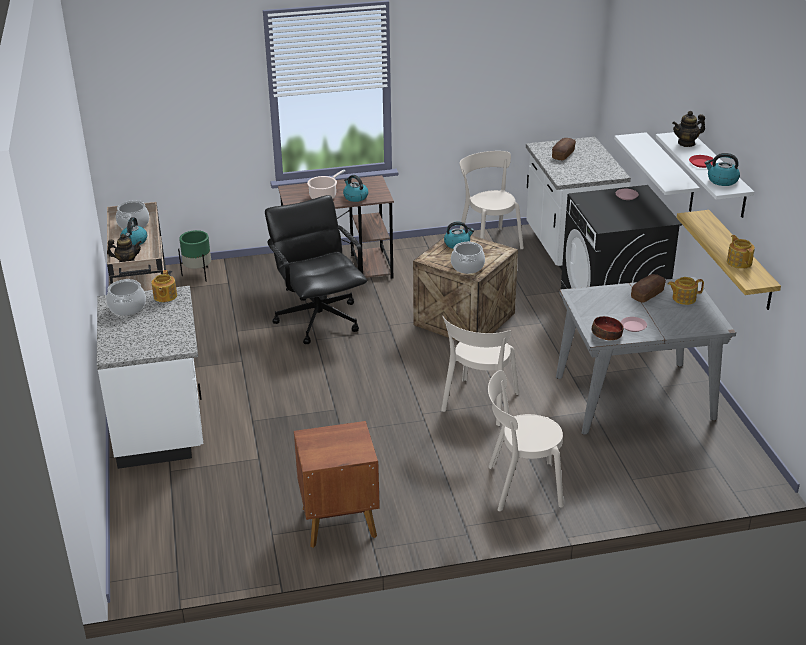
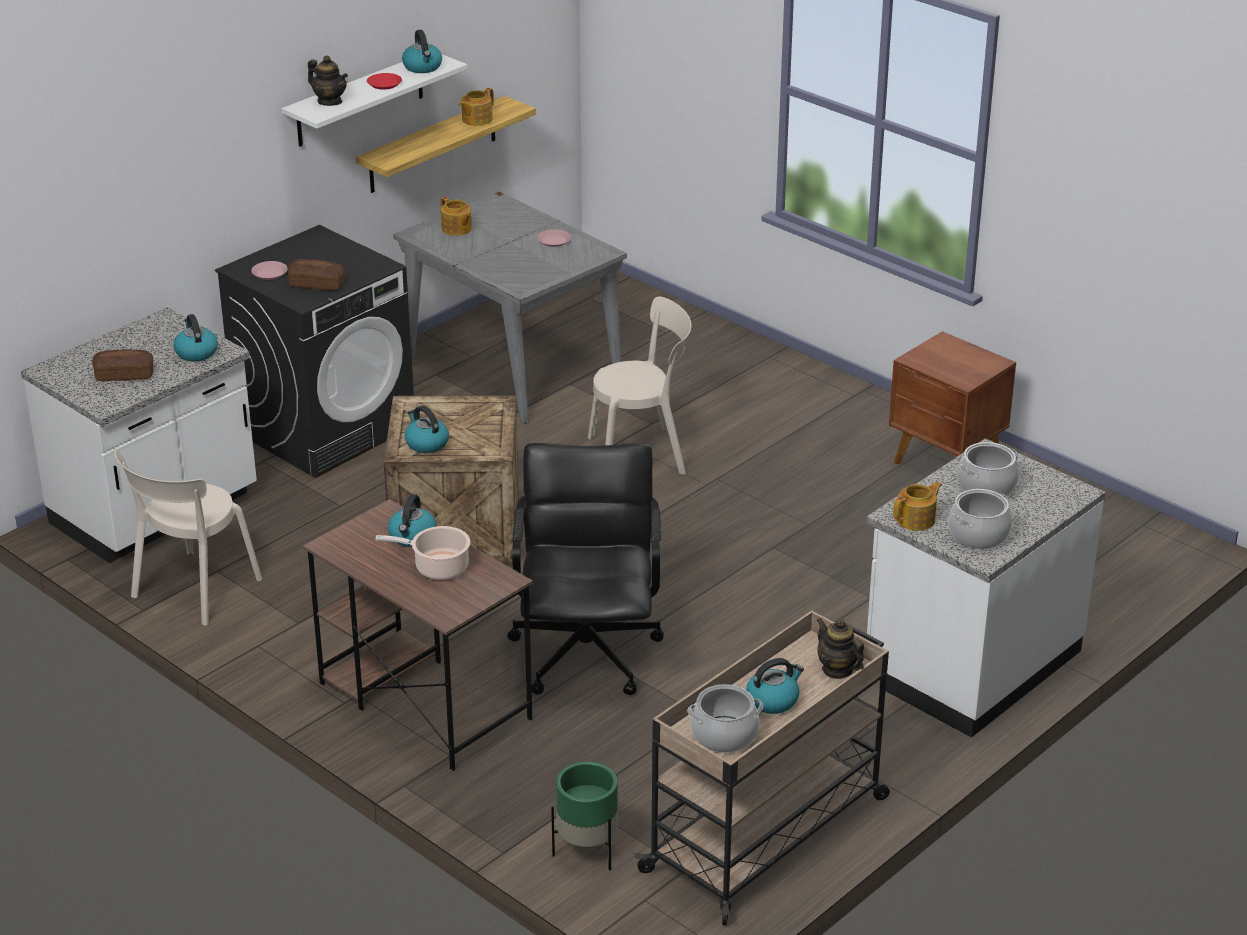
camera: 125 degrees left, 0 degrees up
(319, 319) = (587, 653): black office chair -> black office chair turned 150 degrees clockwise
(467, 266) = (484, 415): cooking pot -> cooking pot (986, 487)
(520, 486) = (755, 385): beige chair -> none
(569, 173) = (196, 352): none -> kettle
(607, 334) = (589, 250): bowl -> none
(647, 294) = (471, 249): bread -> bread (317, 284)
(670, 172) = (251, 205): white shelf -> none

